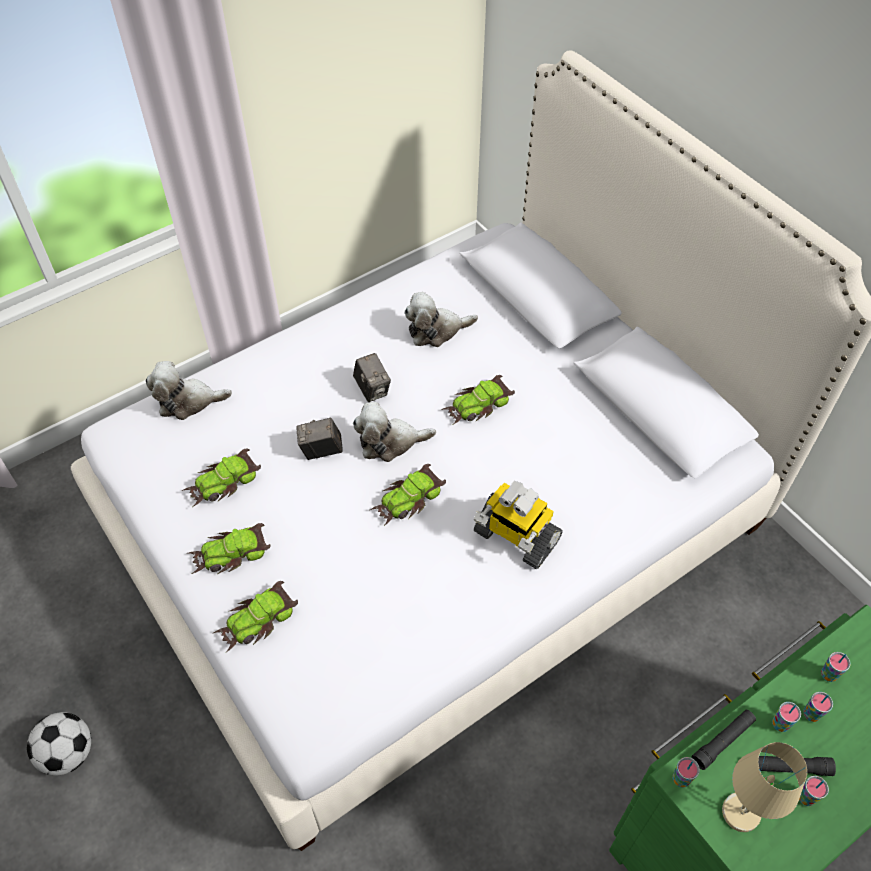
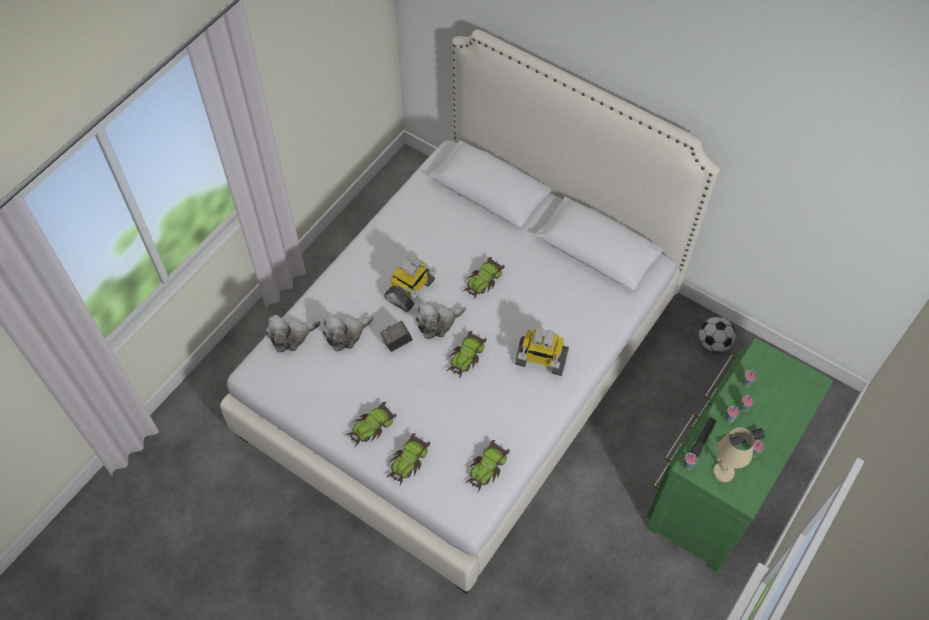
camera: 20 degrees left, 5 degrees up
(68, 753) = (290, 590): football -> football (713, 343)
(224, 483) = (344, 384): toy car -> toy car (487, 468)
(372, 389) = (410, 291): camera -> toy robot
(436, 330) = (434, 236): plush toy -> plush toy (346, 335)

